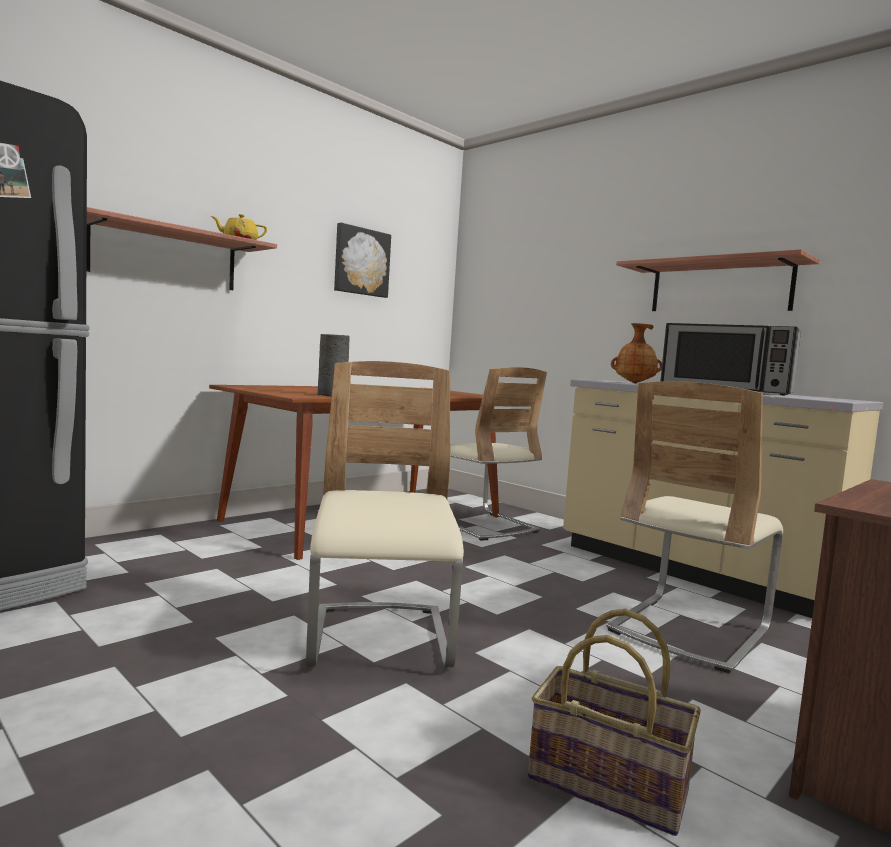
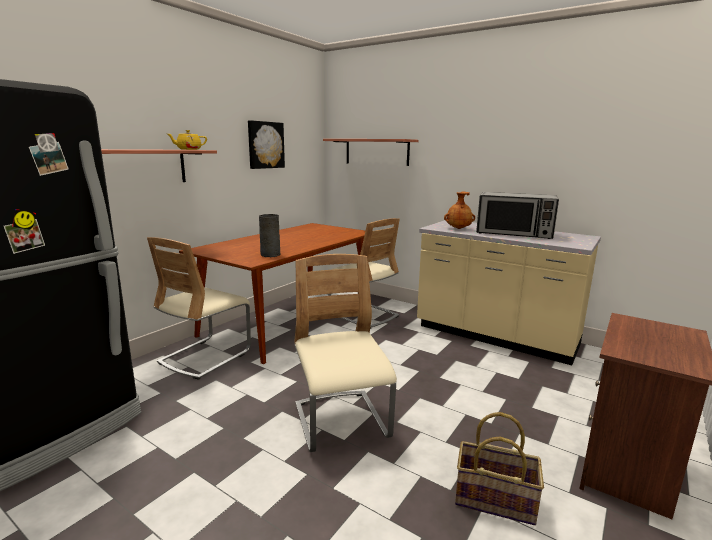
camera: 10 degrees left, 10 degrees up
(689, 630) = (504, 383): beige chair -> beige chair (205, 357)
(719, 287) = (506, 162): shelf -> shelf (376, 152)

